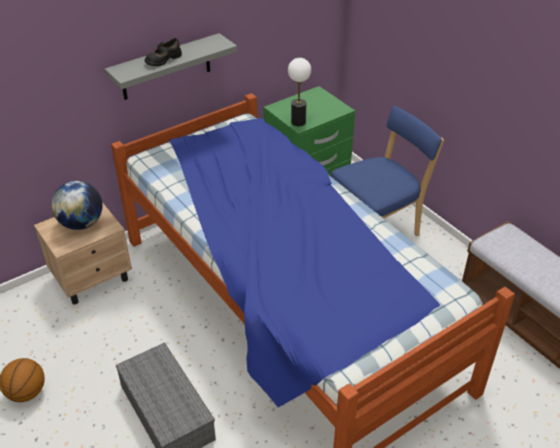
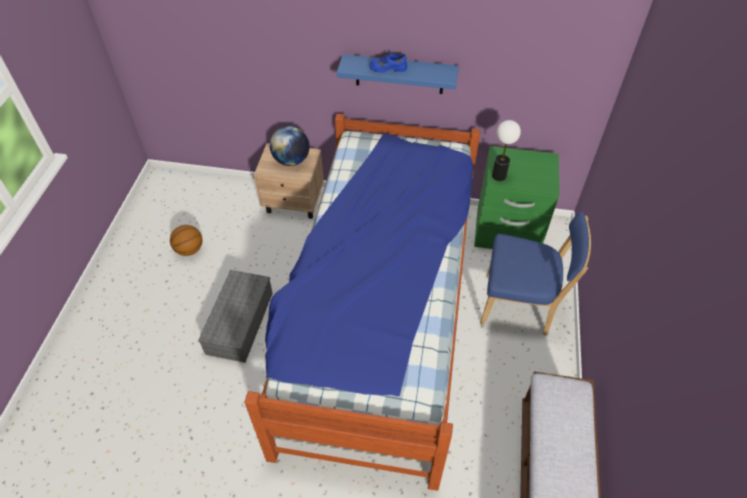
camera: 45 degrees right, 10 degrees up
(163, 59) = (388, 67): black shoe -> blue shoe
(166, 67) = (399, 74): grey shelf -> blue shelf

